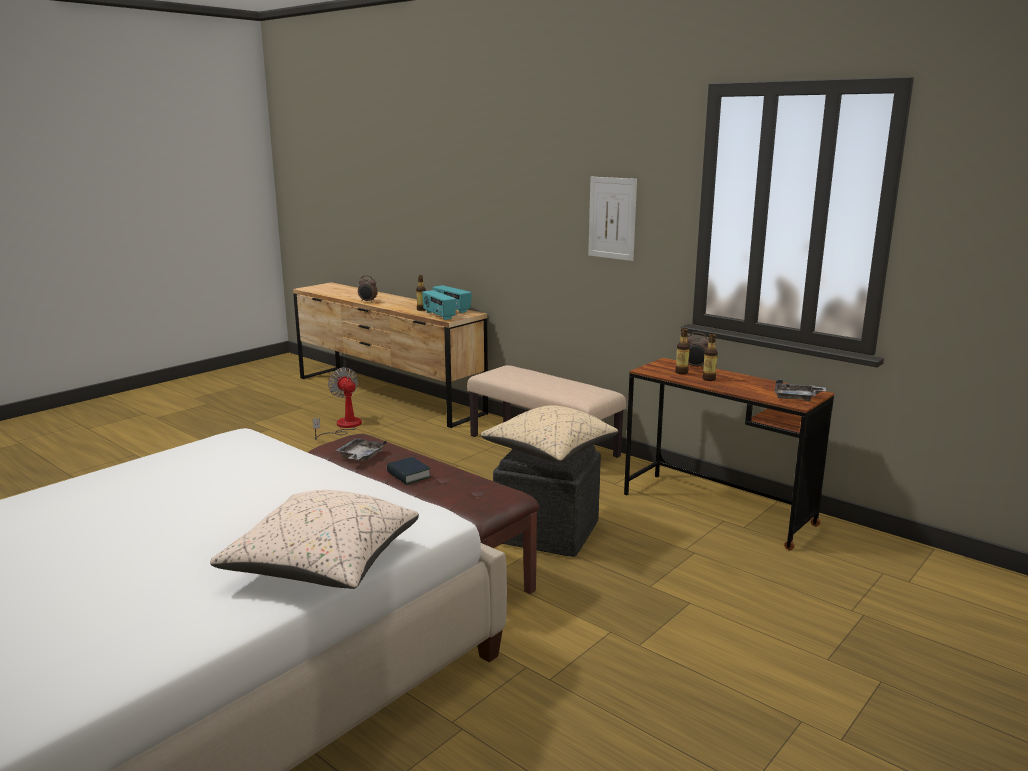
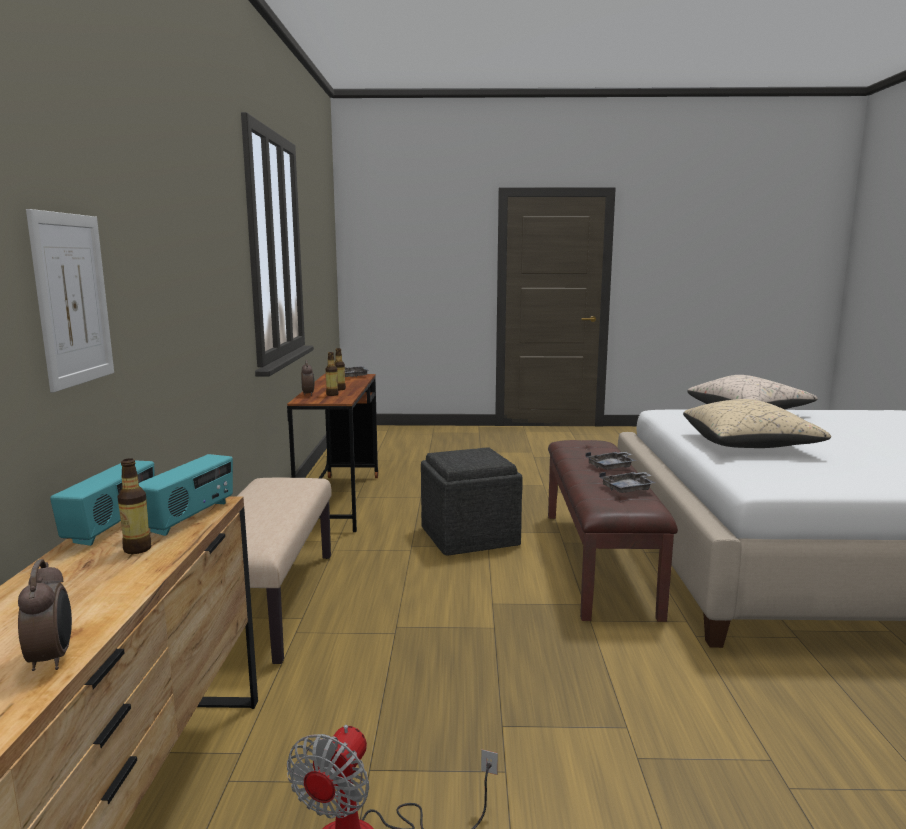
camera: 130 degrees left, 5 degrees down
(408, 475) = (611, 467): book -> grey tray
(549, 452) = (473, 456): beige pillow -> beige pillow (749, 445)
(612, 218) = (214, 264): picture -> picture (72, 299)

